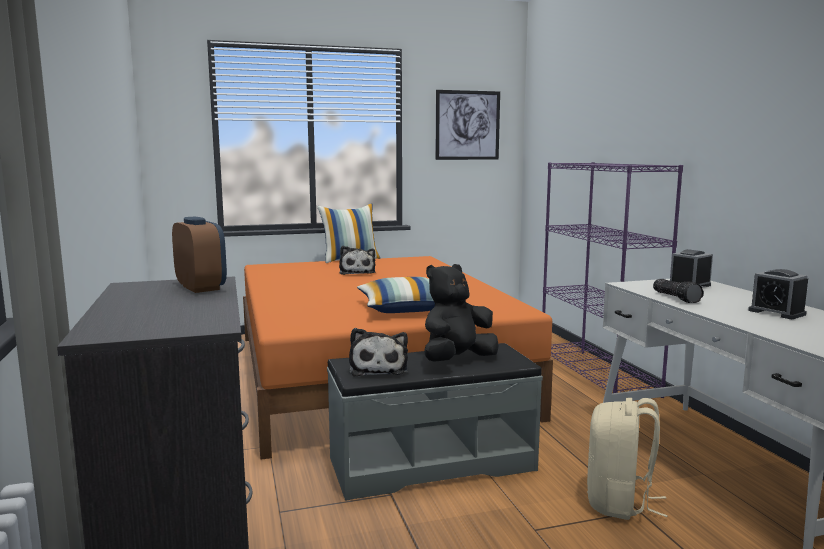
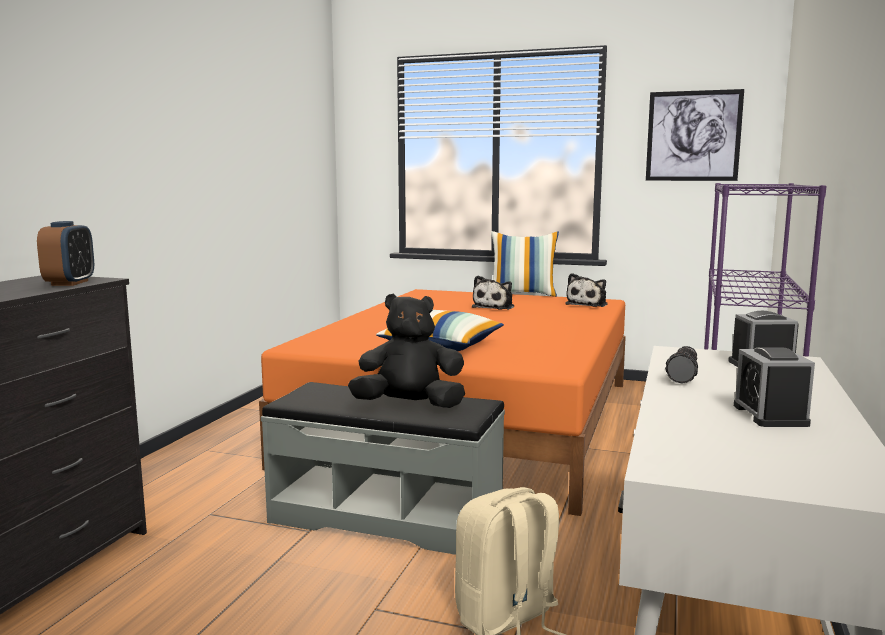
camera: 35 degrees right, 0 degrees up
(378, 368) = (325, 397): plush toy -> plush toy (588, 304)

